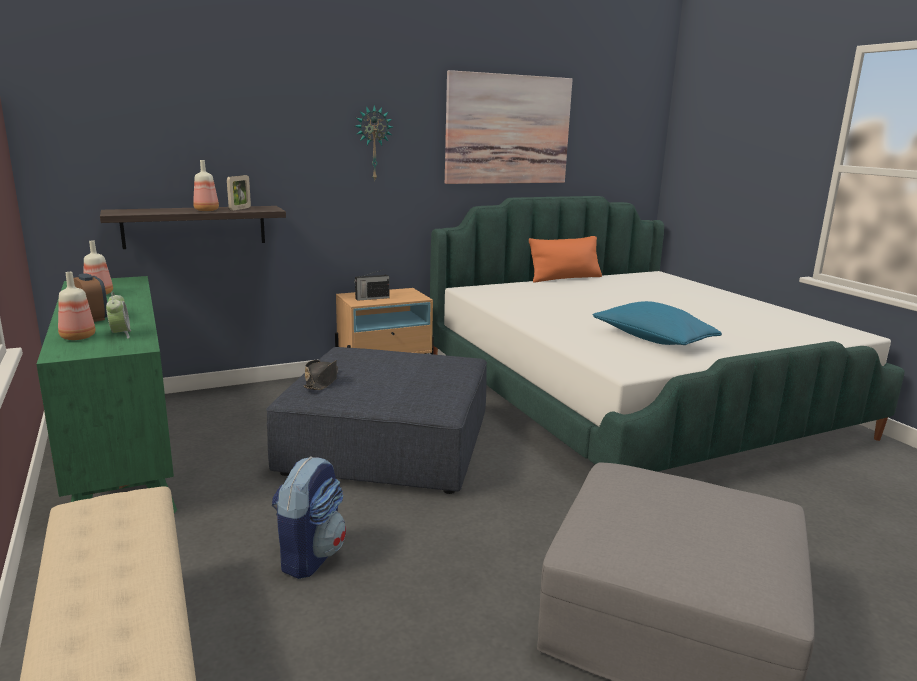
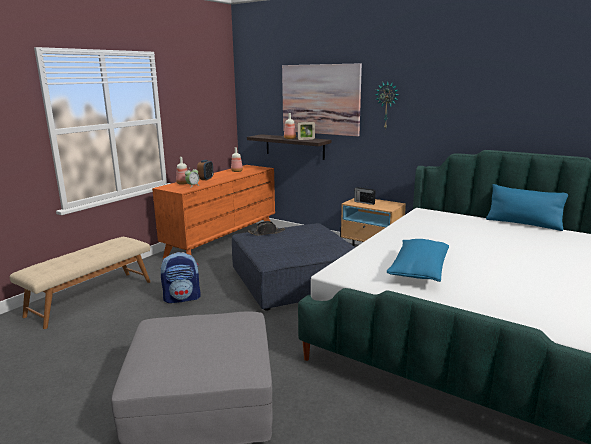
camera: 60 degrees right, 0 degrees up
(122, 452) = (222, 242): green dresser -> orange dresser
(508, 130) = (493, 96): picture -> picture (320, 99)
(565, 278) = (523, 224): orange pillow -> blue pillow

